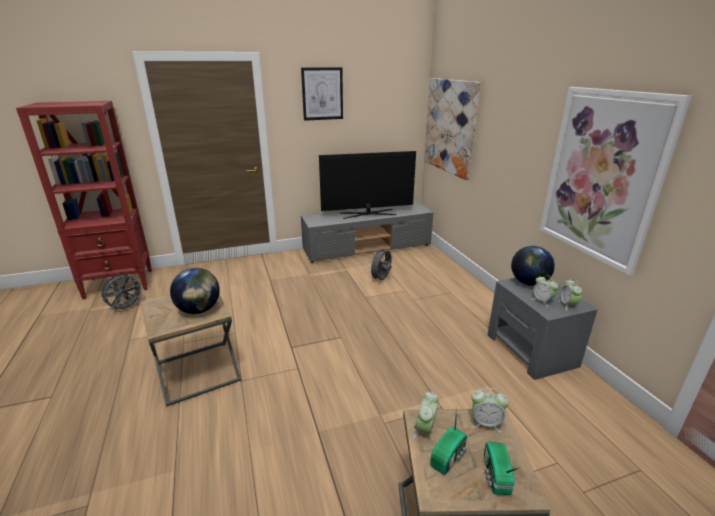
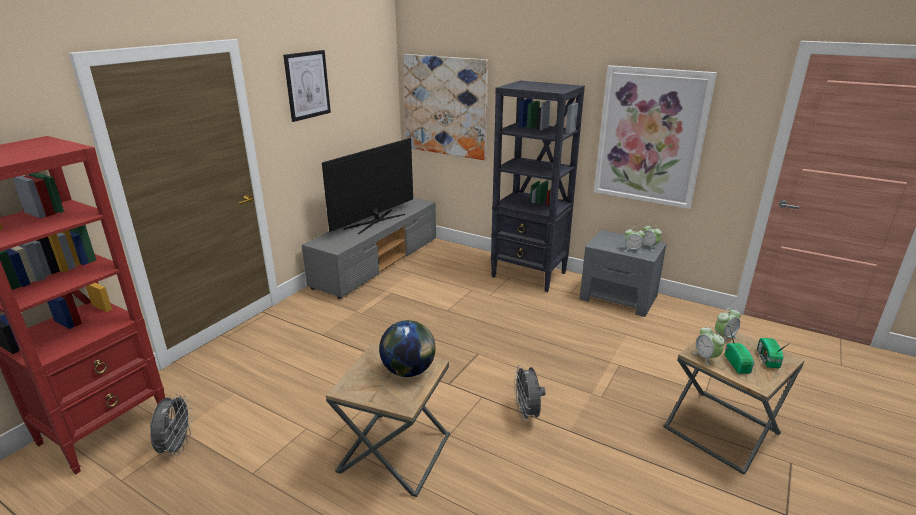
camera: 40 degrees left, 0 degrees up
(381, 280) = (437, 288): grey fan -> grey fan (527, 414)
(469, 297) = (529, 275): none -> black bookcase
(495, 475) = (767, 359): radio -> radio turned 45 degrees clockwise
(529, 283) = (606, 239): globe -> none

